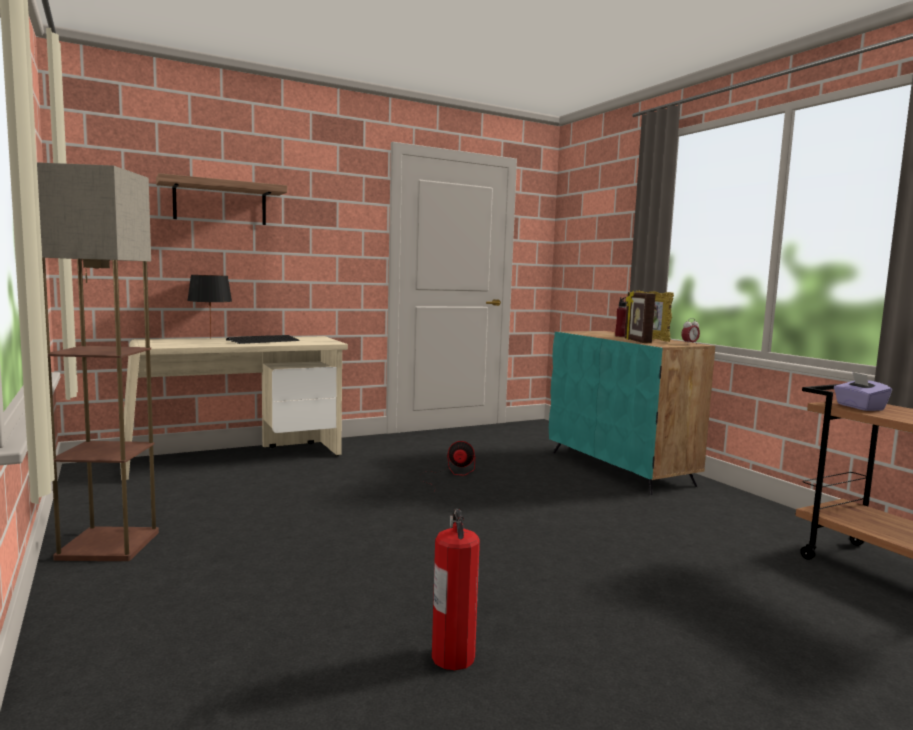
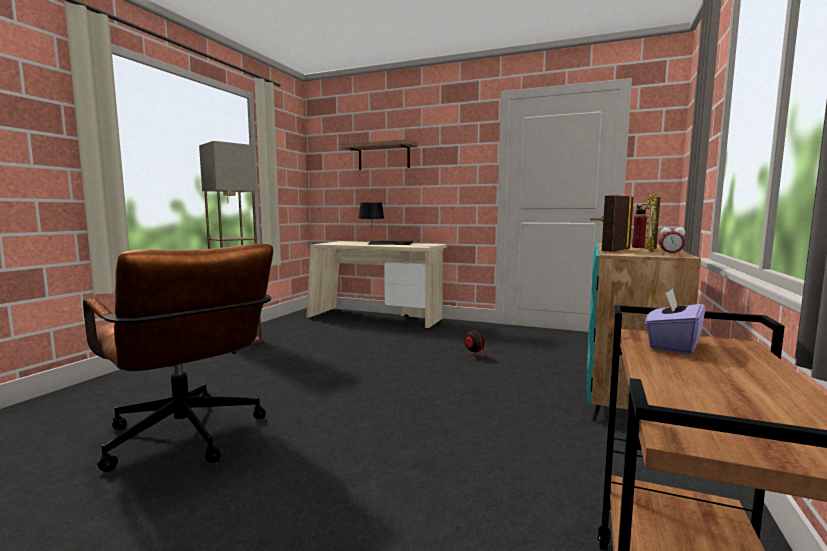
camera: 50 degrees right, 0 degrees up
(453, 656) = (188, 440): fire extinguisher -> brown office chair

